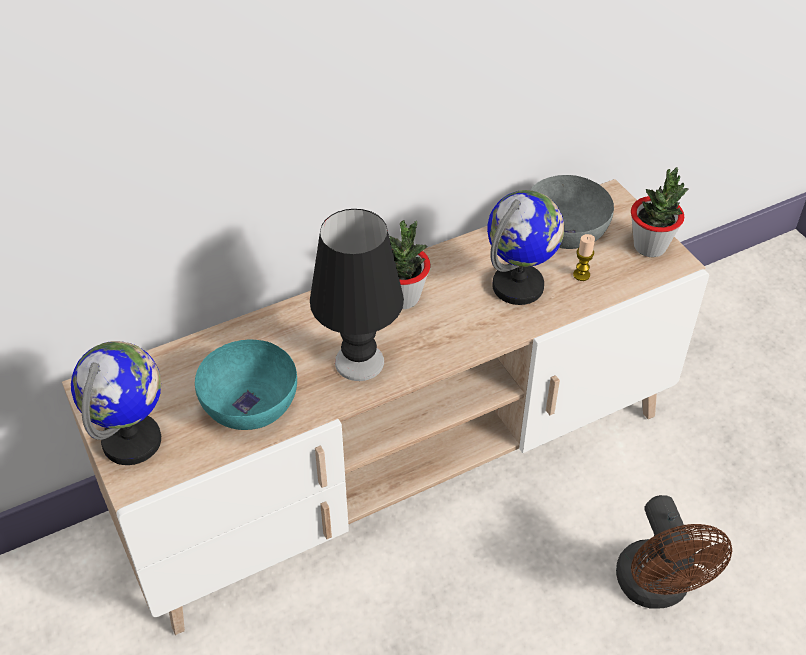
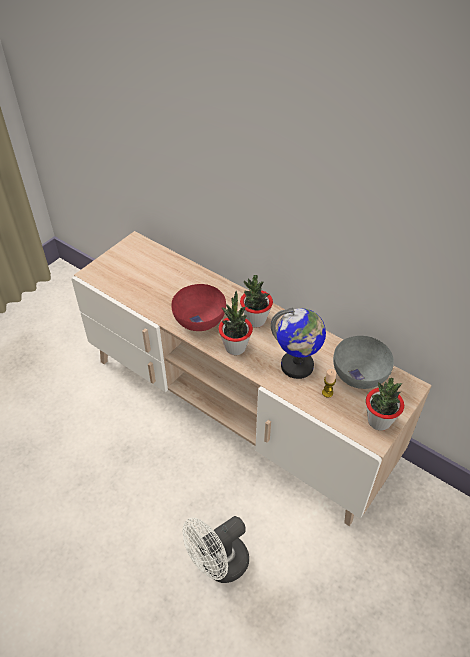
camera: 65 degrees right, 0 degrees up
(133, 441) = (112, 264): globe -> none
(249, 406) = (150, 292): turquoise bowl -> none
(360, 361) = (200, 320): black table lamp -> red bowl
(444, 339) = (235, 347): none -> potted plant
(656, 589) = (218, 565): brown fan -> white fan

